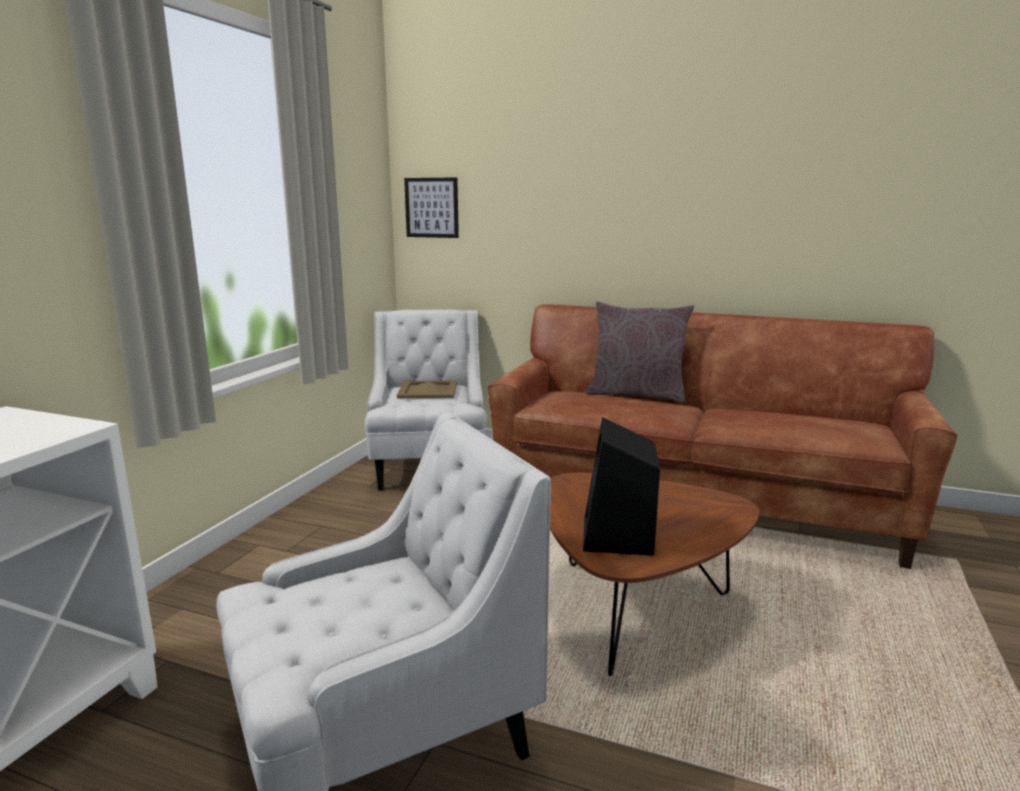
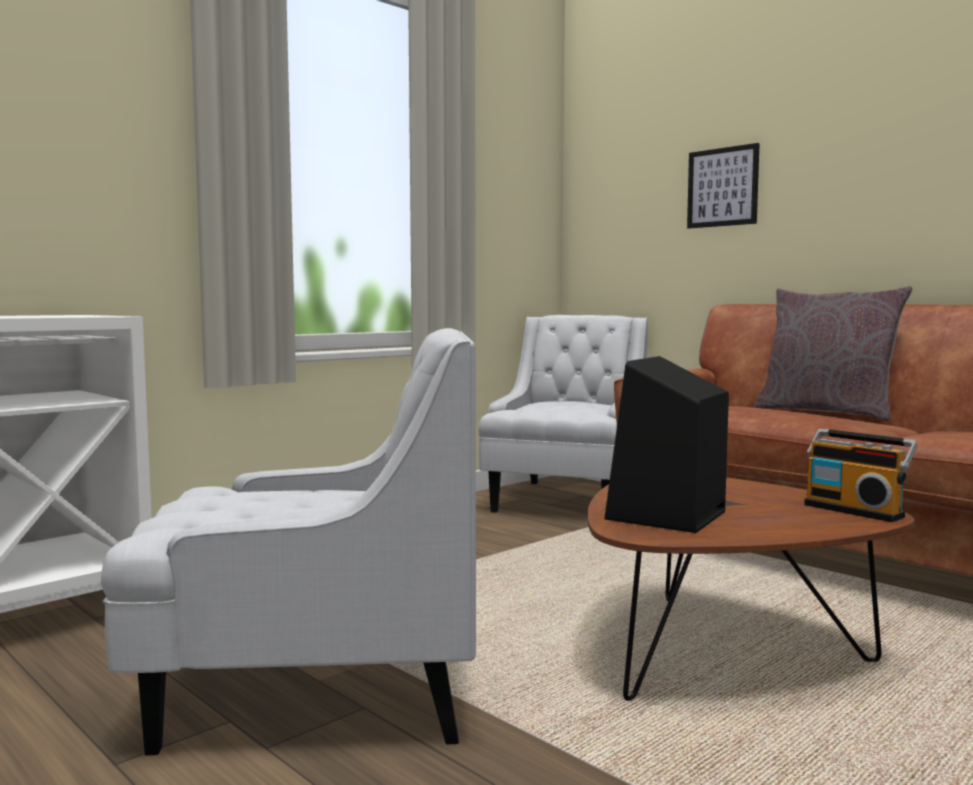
camera: 25 degrees right, 10 degrees down
(427, 390) = (566, 402): beige tray -> none
(431, 207) = (603, 199): picture -> picture (722, 187)
(720, 504) = (855, 510): none -> radio

